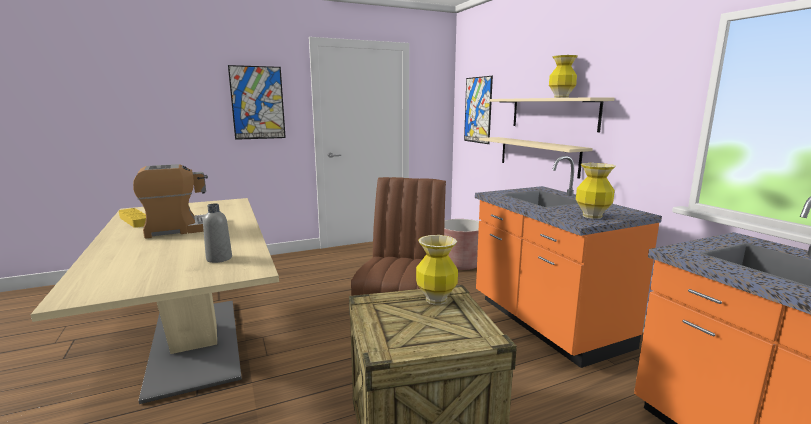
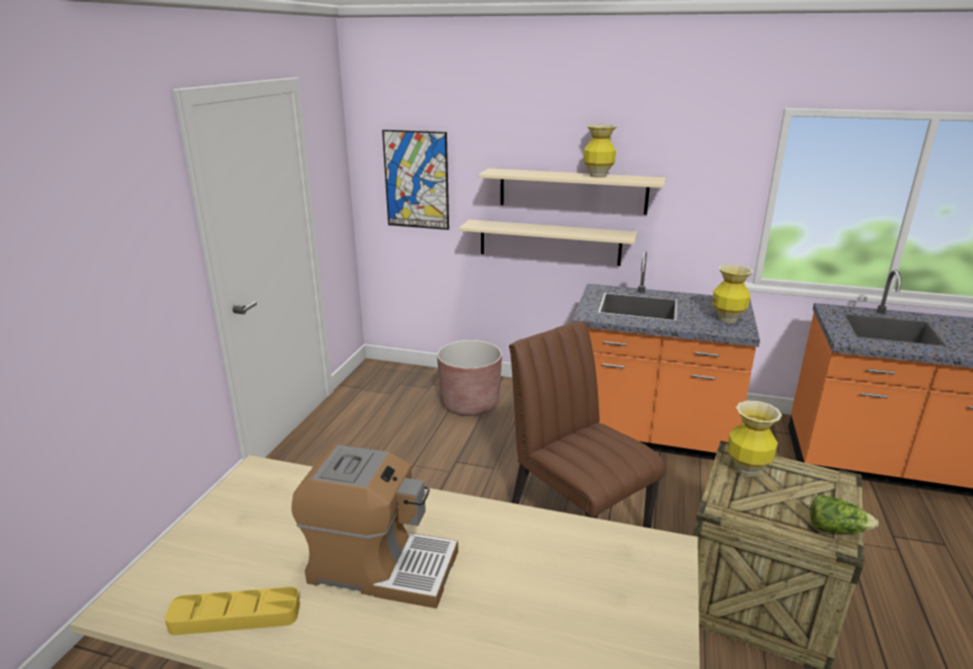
camera: 50 degrees left, 10 degrees up
(183, 228) = (381, 566): coffee machine -> coffee machine turned 90 degrees clockwise
(219, 259) = (592, 566): grey bottle -> none
(257, 103) = (120, 252): picture -> none
(401, 346) = (836, 529): none -> lettuce

